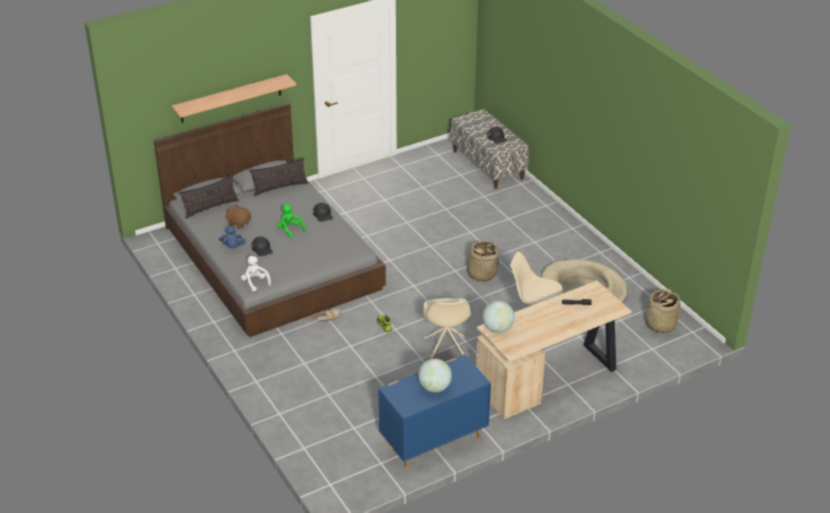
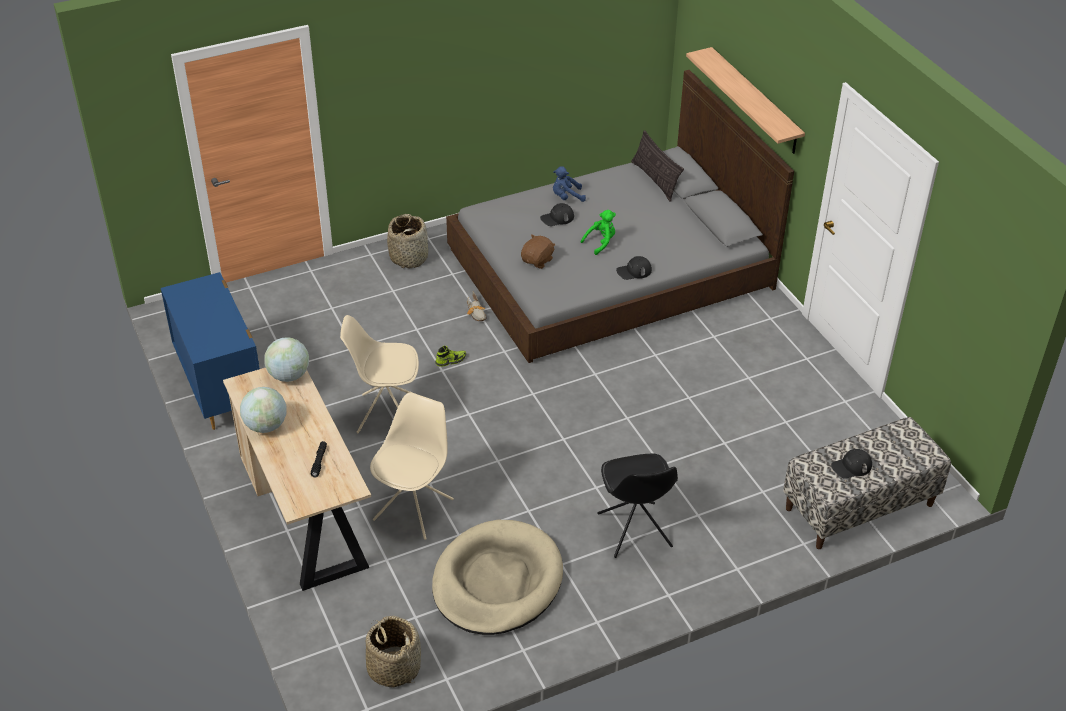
camera: 95 degrees right, 5 degrees up
(238, 223) = (618, 201): brown plush toy -> brown plush toy (538, 261)
(255, 282) = (491, 214): white plush toy -> none
(280, 188) = (701, 236): pillow -> none
(434, 387) = (202, 315): globe -> globe (266, 426)
(482, 273) = (553, 467): basket -> basket (409, 257)
(528, 240) = (634, 531): none -> black chair

